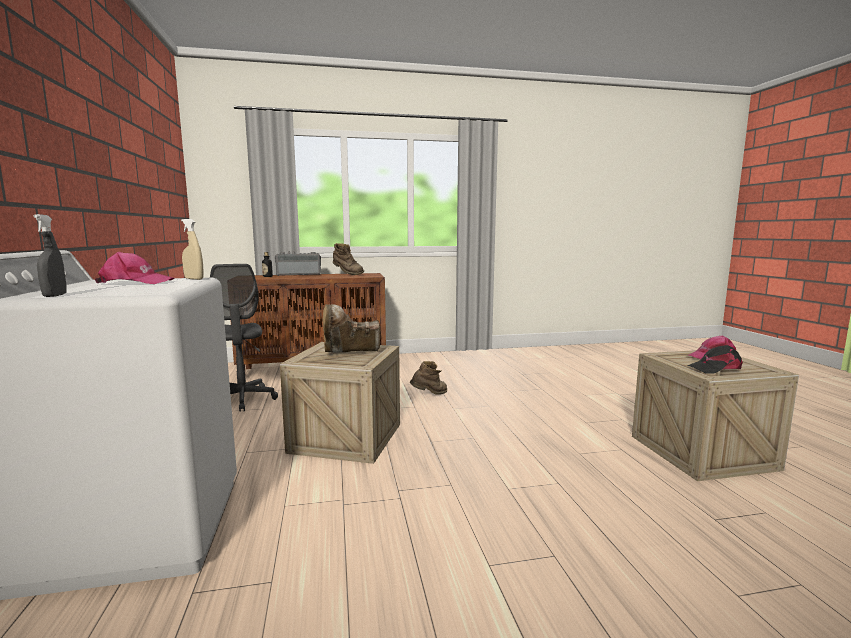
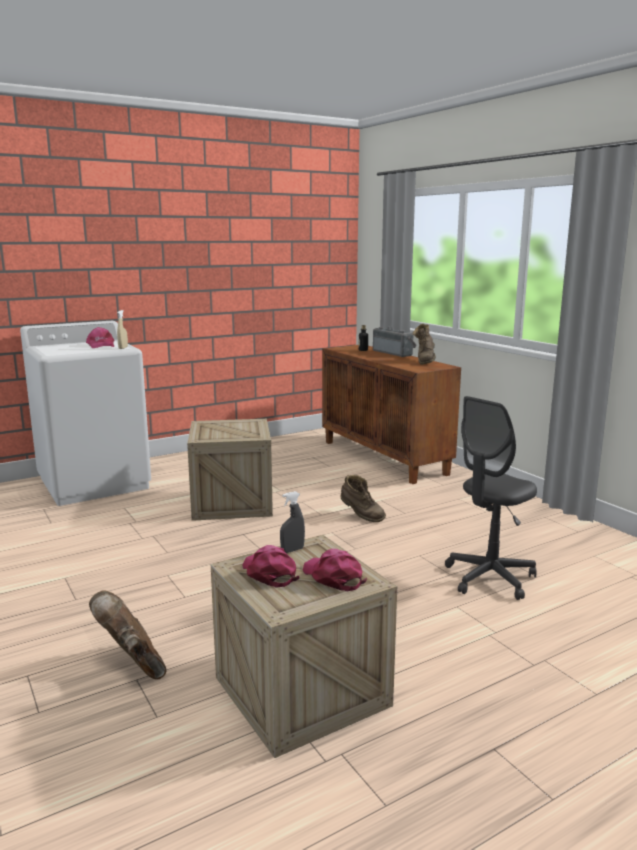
camera: 70 degrees right, 5 degrees up
(55, 295) = (41, 348): grey spray bottle -> grey spray bottle (292, 550)
(243, 400) = (283, 455): grey office chair -> grey office chair (490, 578)
(350, 355) = (226, 431): brown boot -> brown boot (133, 663)
(715, 368) = (269, 572): black cap -> pink cap

